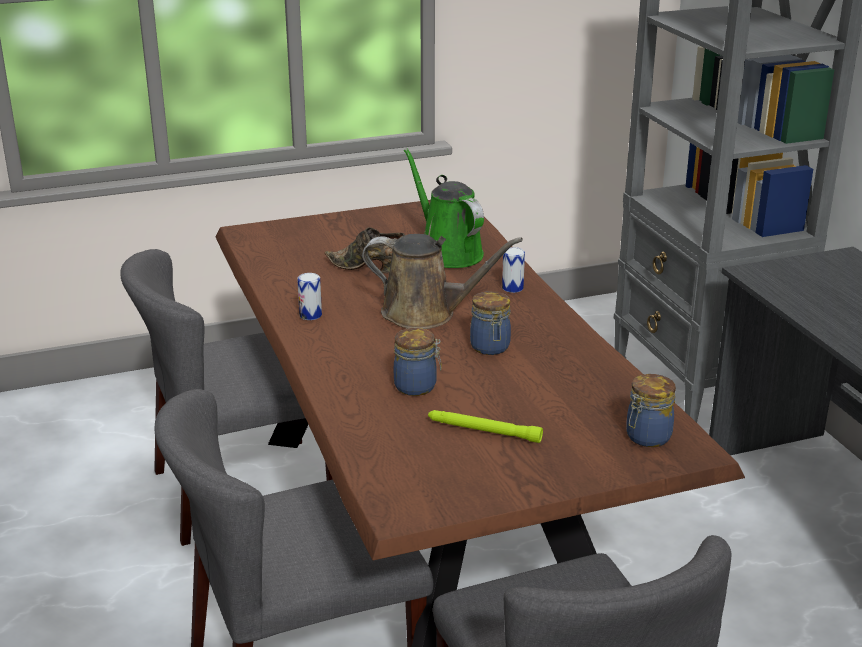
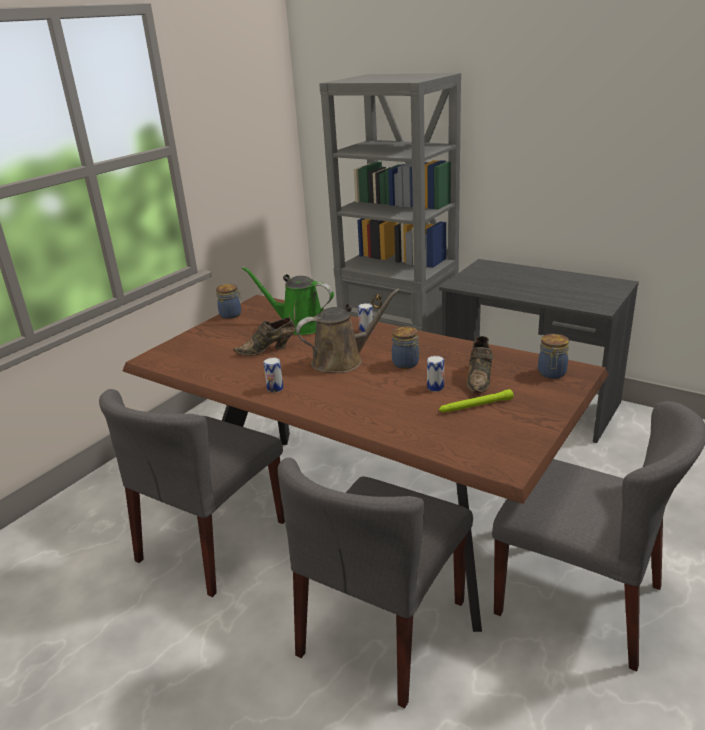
camera: 35 degrees left, 0 degrees up
(417, 386) = (403, 399): jar -> jar (231, 314)
(476, 389) = (435, 387): none -> can
(545, 402) = (479, 378): none -> brown shoe

